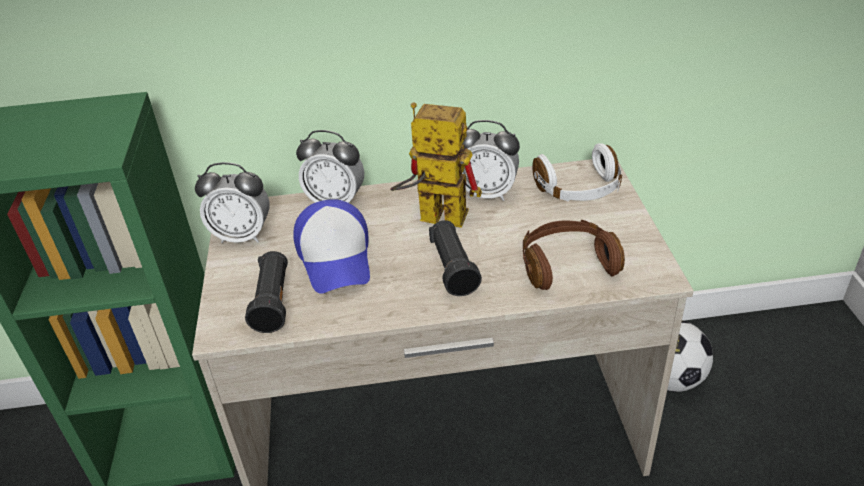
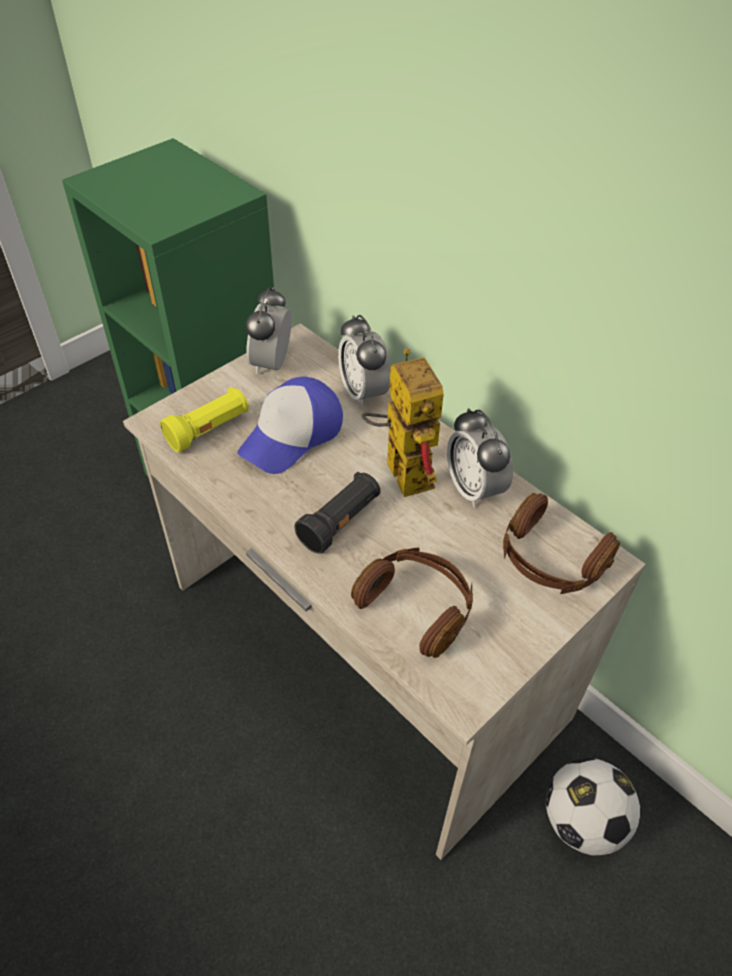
camera: 50 degrees right, 10 degrees up
(242, 236) = (272, 364): alarm clock -> alarm clock turned 45 degrees clockwise
(273, 302) = (209, 430): black flashlight -> yellow flashlight
(579, 190) = (550, 560): white headphones -> brown headphones

